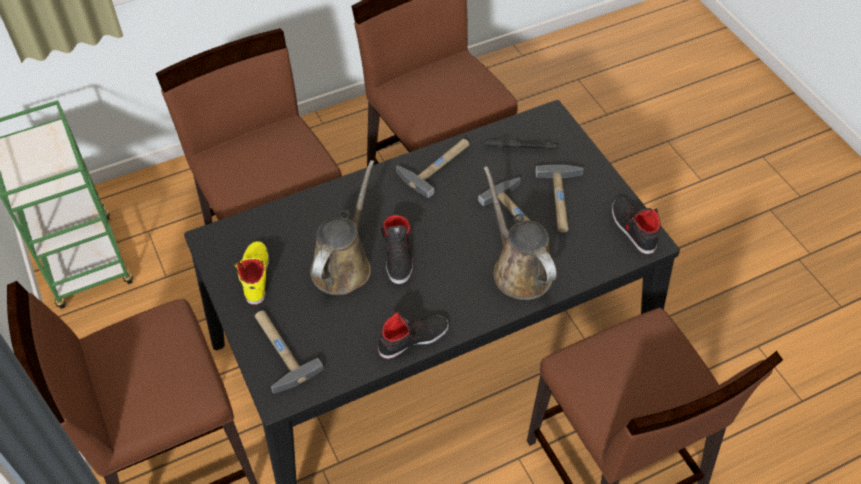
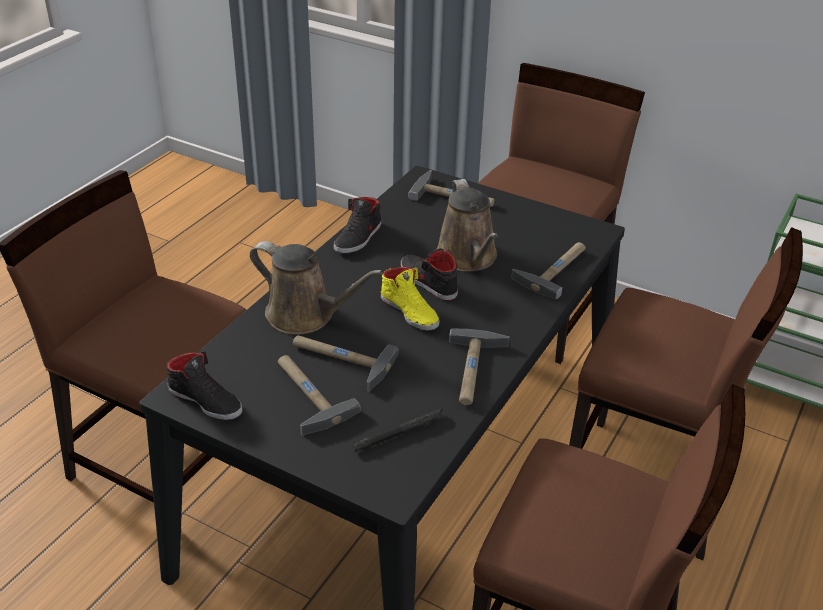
camera: 145 degrees right, 15 degrees down
(255, 275) = (530, 225): yellow shoe -> yellow shoe (410, 311)
(290, 218) = (555, 269): none -> hammer

